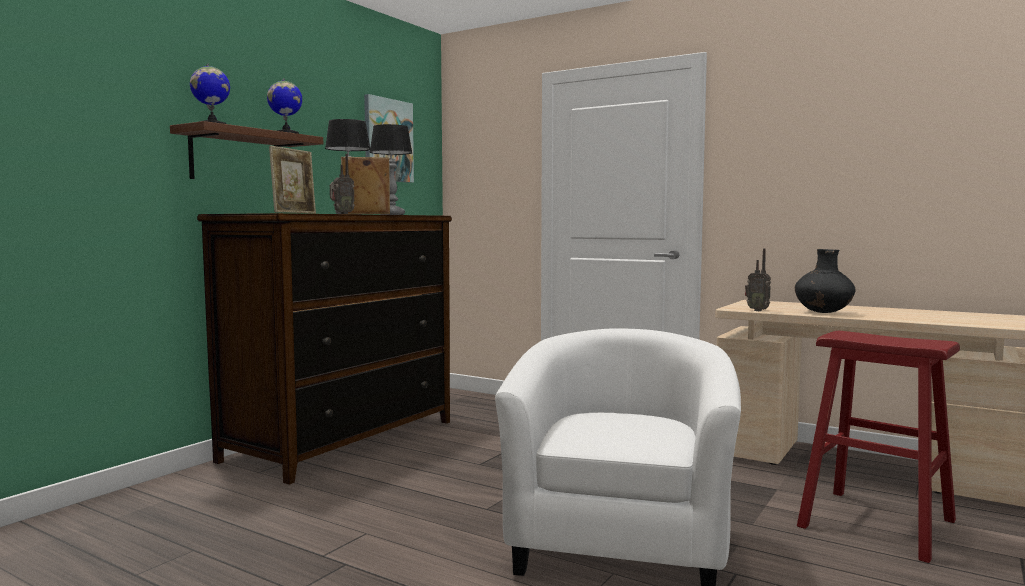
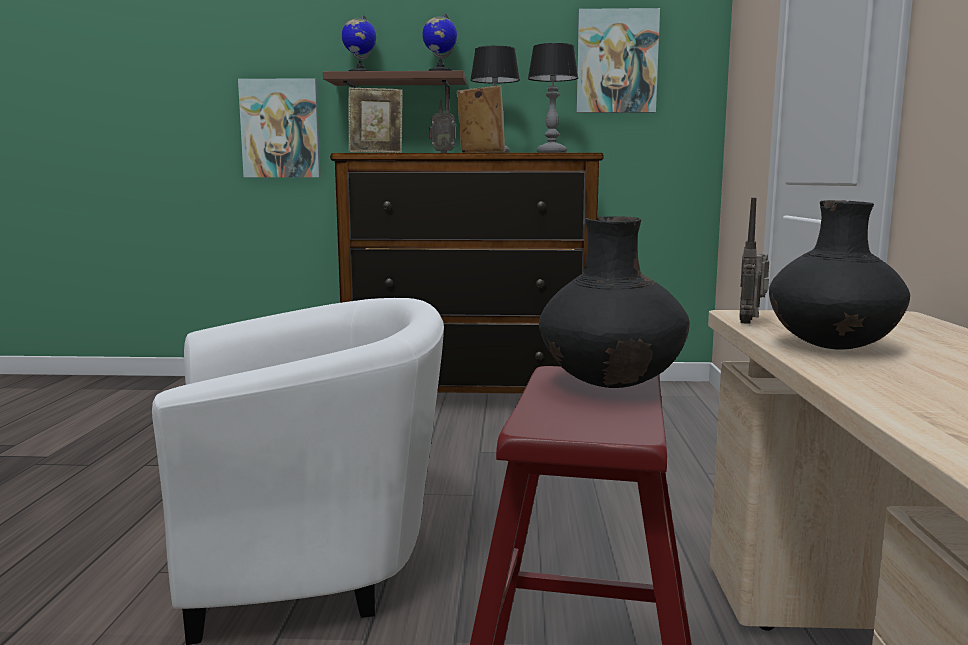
camera: 60 degrees right, 5 degrees up
(106, 178) = (280, 129): none -> picture
(863, 335) = (612, 384): none -> black vase

